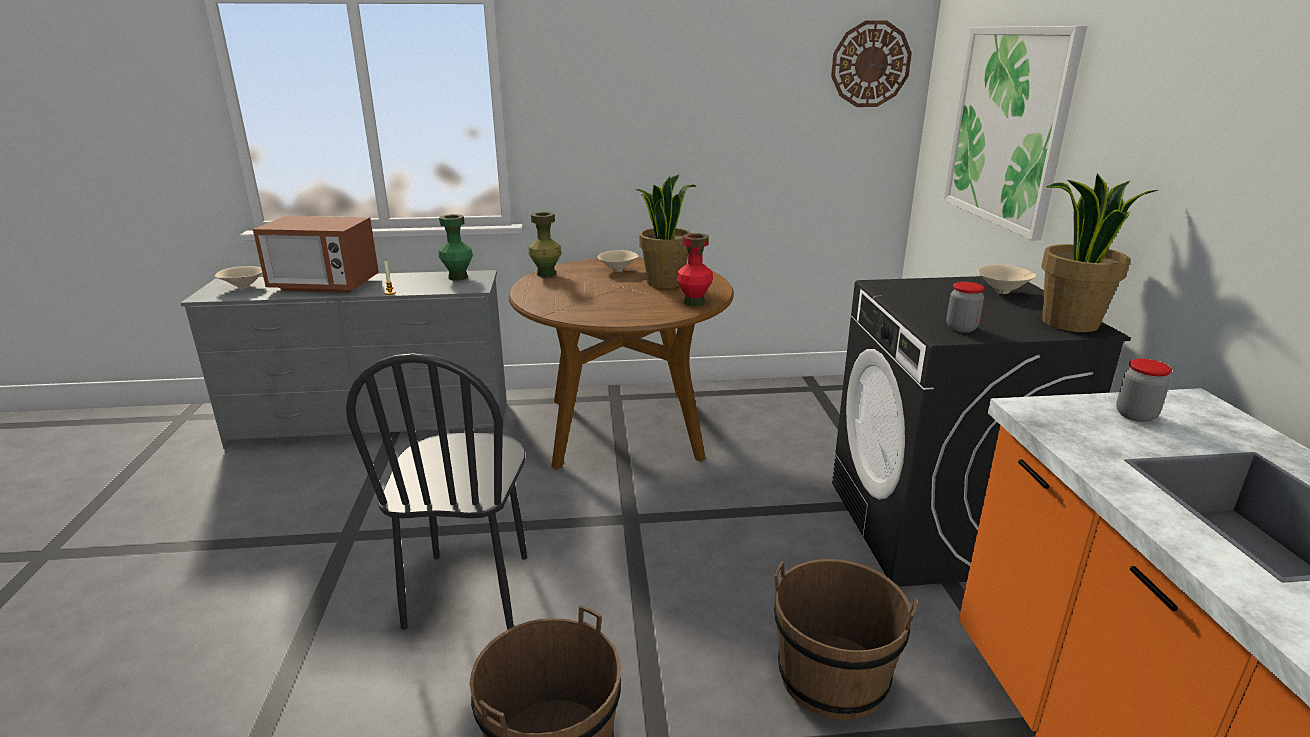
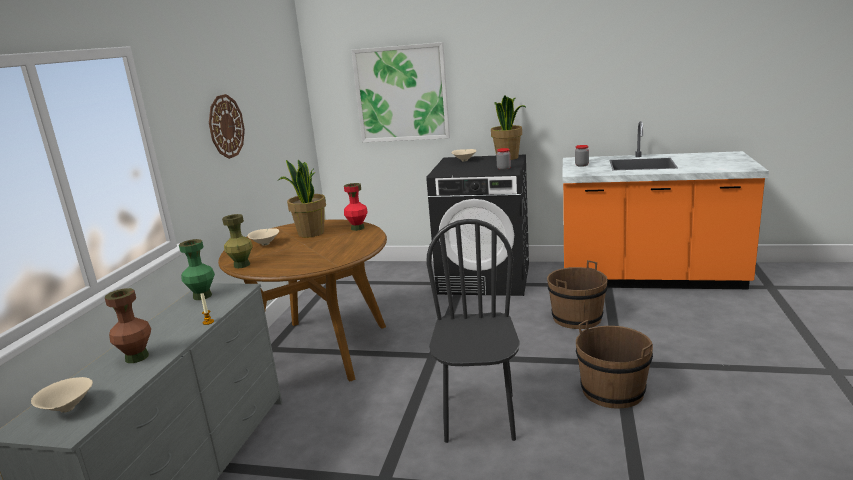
camera: 70 degrees left, 5 degrees down
(324, 285) = (137, 357): microwave -> brown vase
(469, 590) = (479, 417): black chair -> black chair turned 105 degrees counterclockwise
(870, 64) = (290, 77): wall clock -> wall clock (226, 126)

